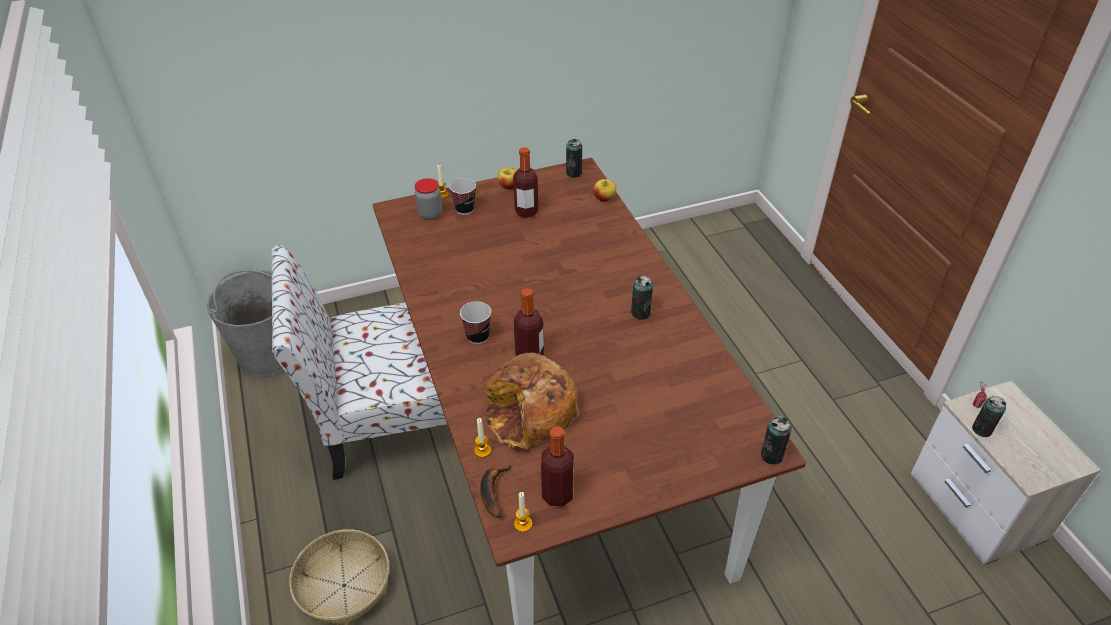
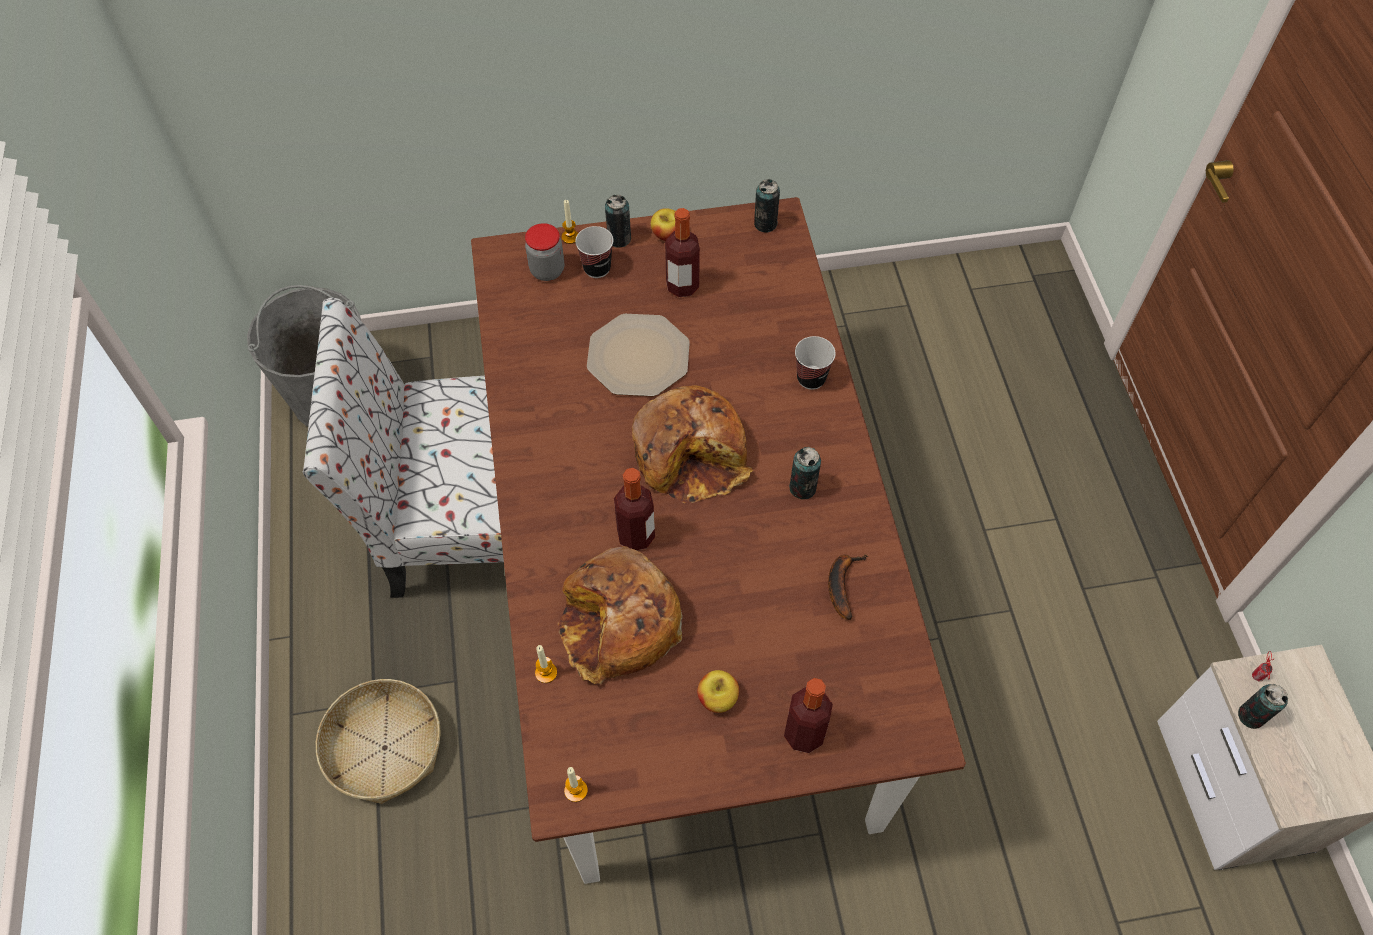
camera: 10 degrees right, 15 degrees up
(478, 336) = (574, 491): cup -> cup (811, 378)
(492, 491) = (547, 736): banana -> banana (841, 583)
(506, 254) = (639, 357): none -> plate
(557, 304) = (691, 454): none -> bread
(557, 495) = (628, 756): bottle -> bottle (804, 734)
(604, 198) = (798, 277): apple -> apple (717, 698)
(772, 455) = (921, 747): can -> can (619, 239)

